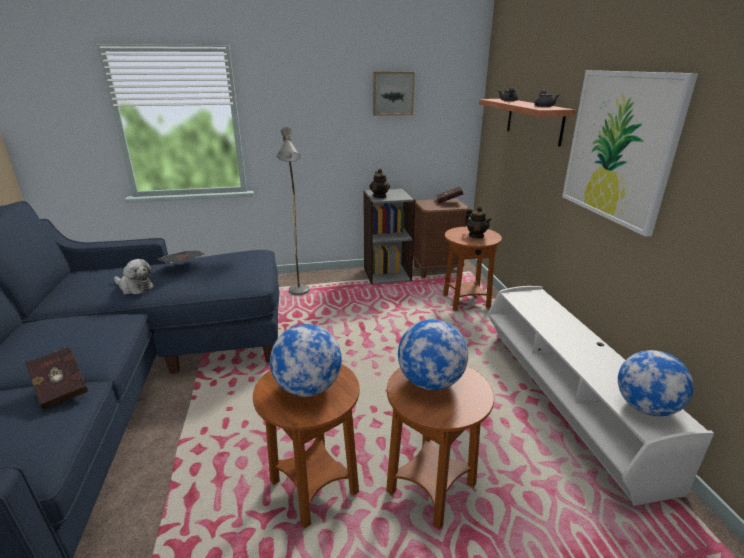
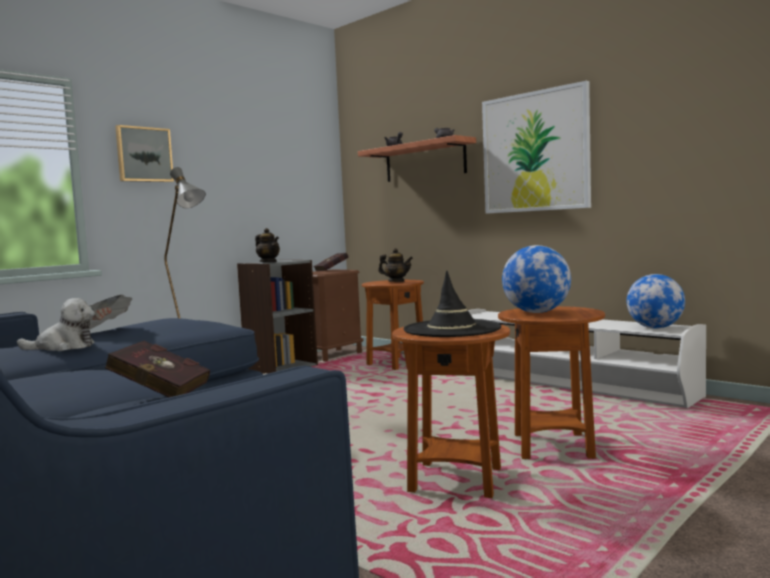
camera: 35 degrees left, 20 degrees down
(308, 388) = (452, 329): globe -> black hat
(393, 93) = (258, 151): picture -> picture (144, 154)

